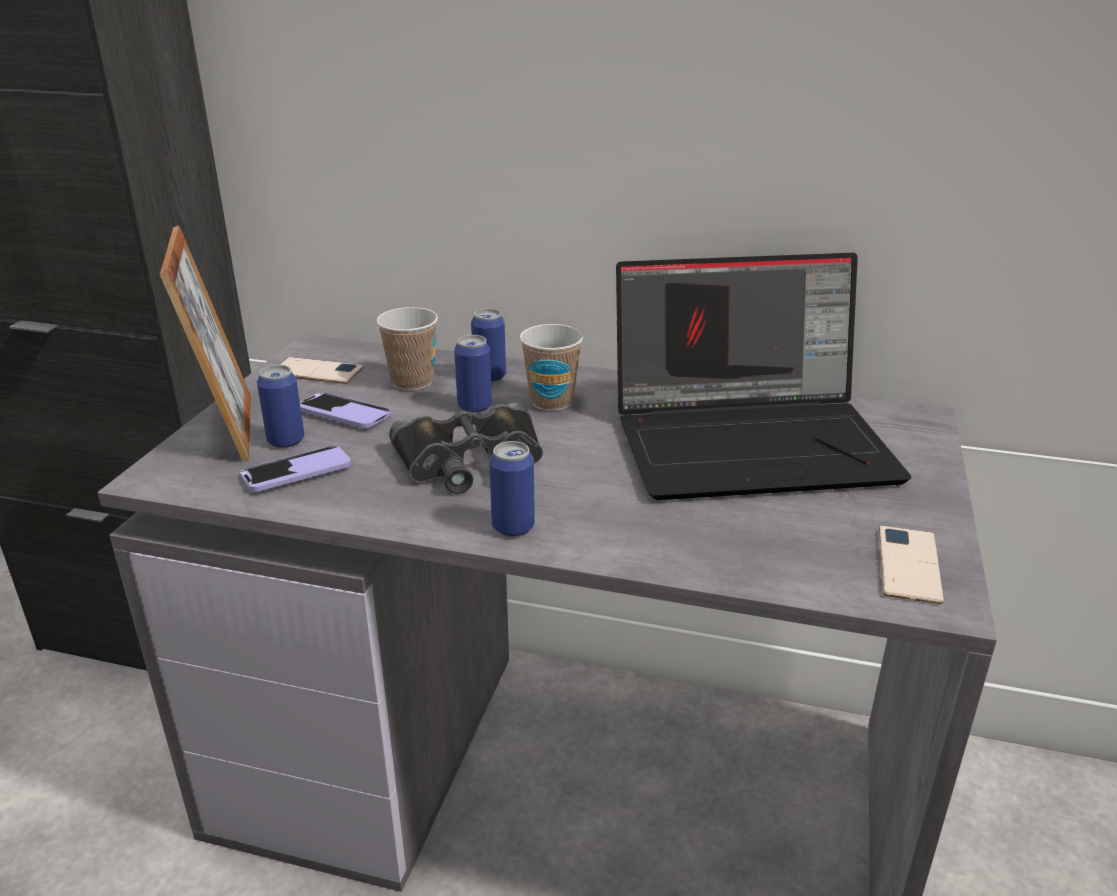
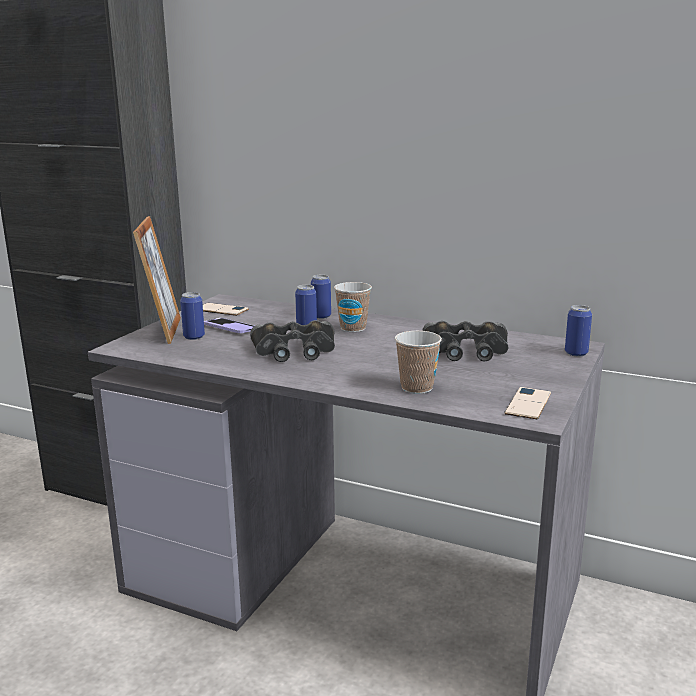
camera: 10 degrees right, 10 degrees down
(296, 472) = (195, 349): phone -> none
(412, 382) = (275, 316): cup -> cup (417, 388)
(513, 527) = (306, 376): can -> can (576, 353)
(753, 441) = (466, 350): laptop -> black binoculars

